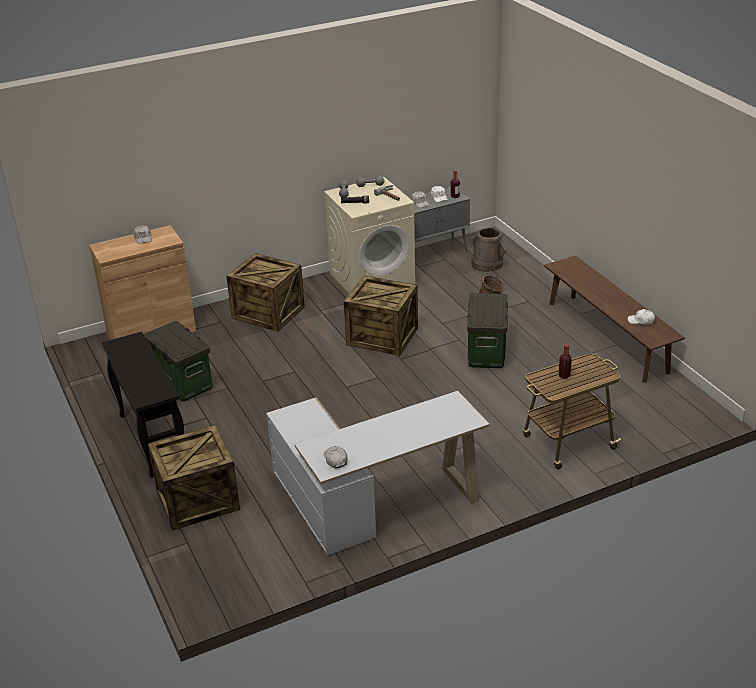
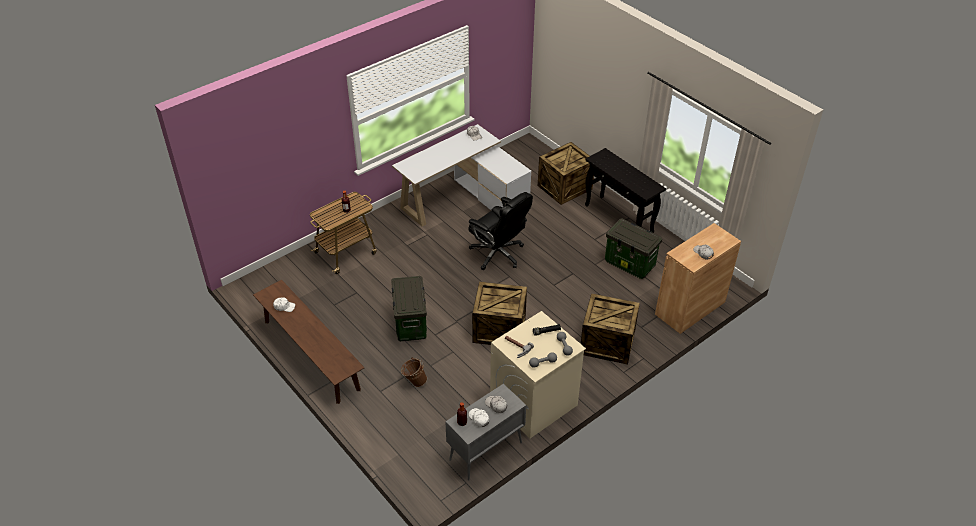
camera: 165 degrees right, 10 degrees up
(349, 415) = (498, 254): none -> black office chair
(487, 264) = (425, 442): brown bucket -> none

